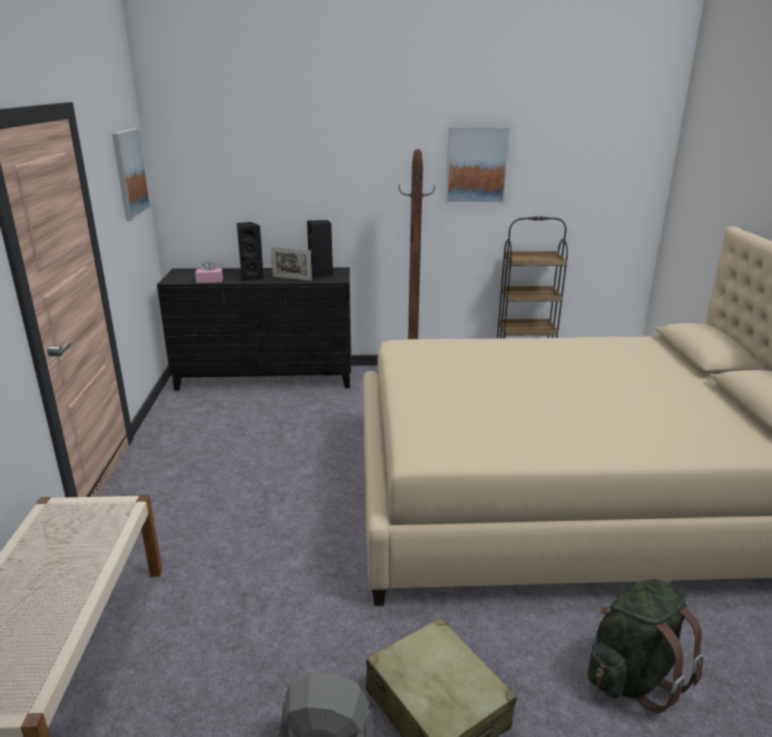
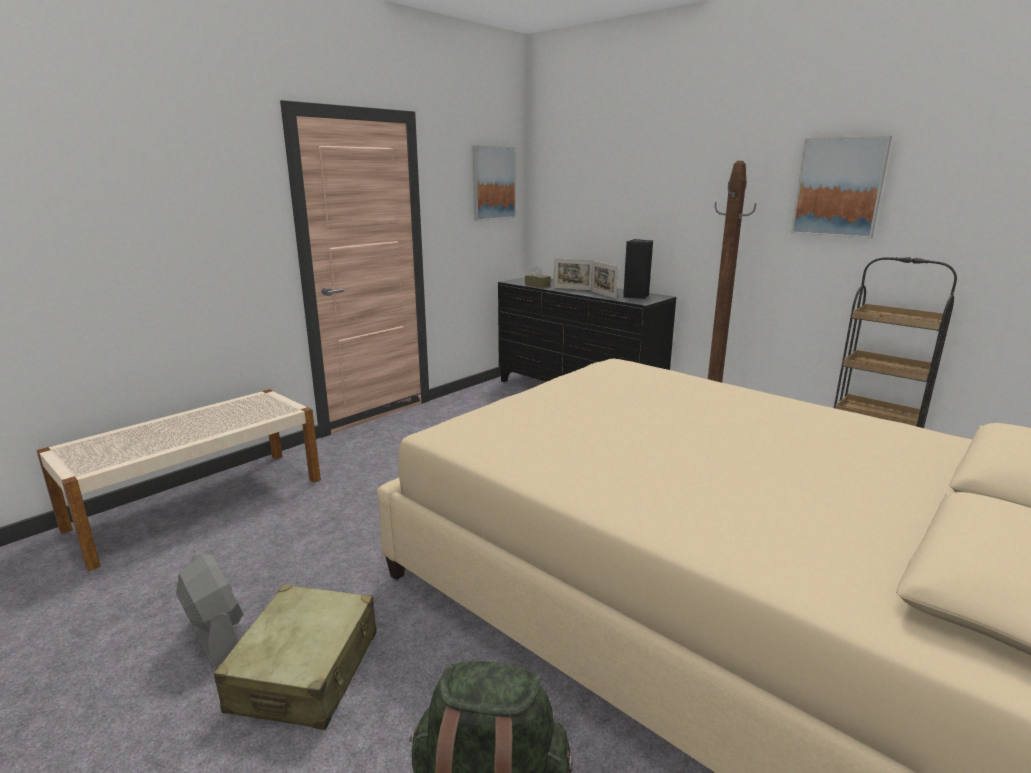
camera: 45 degrees right, 5 degrees down
(209, 280) = (537, 285): pink tissue box -> brown tissue box
(251, 277) = (573, 289): black speaker -> picture frame

